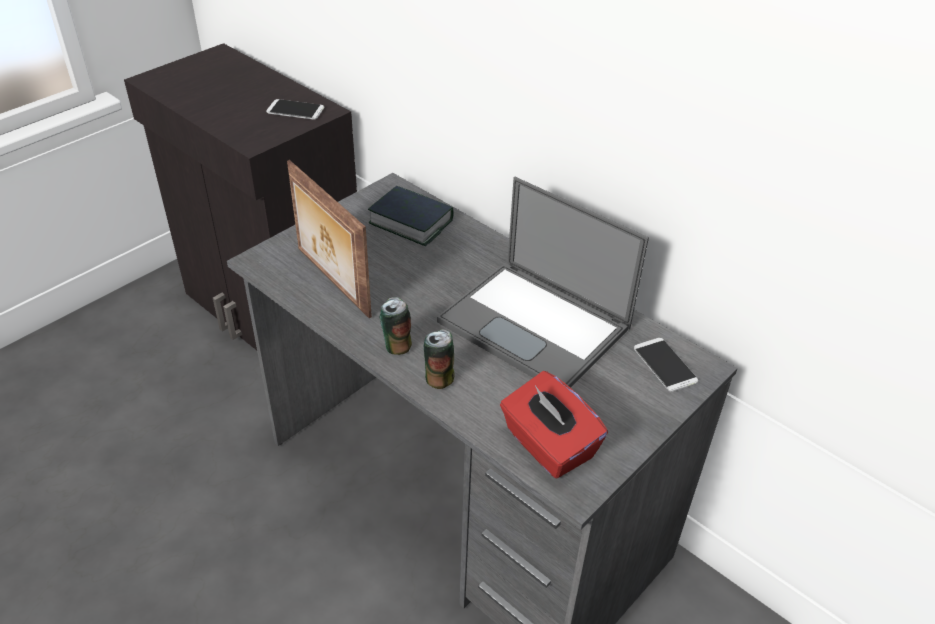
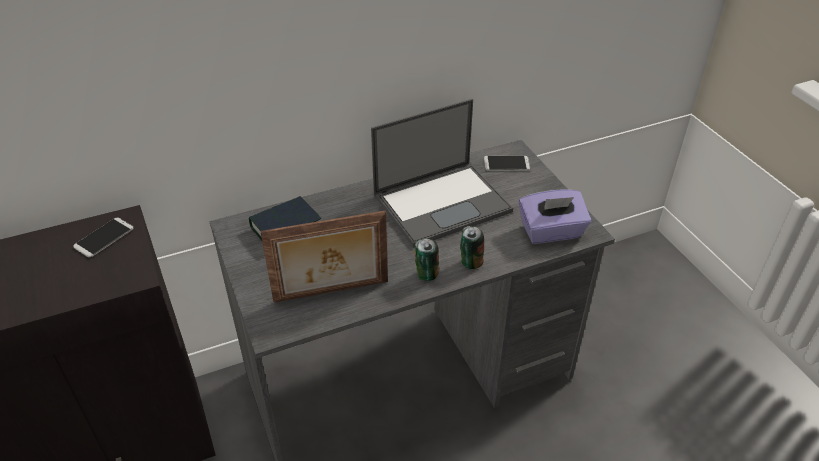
camera: 65 degrees left, 0 degrees up
(548, 445) = (551, 232): red tissue box -> purple tissue box

